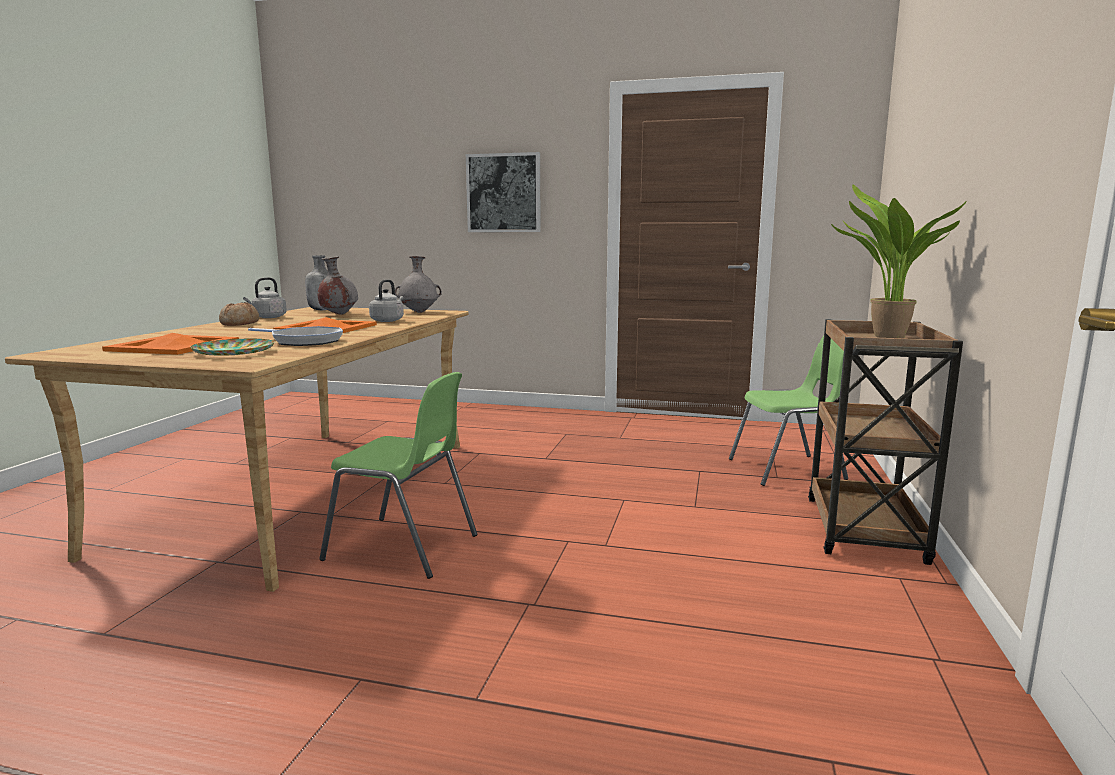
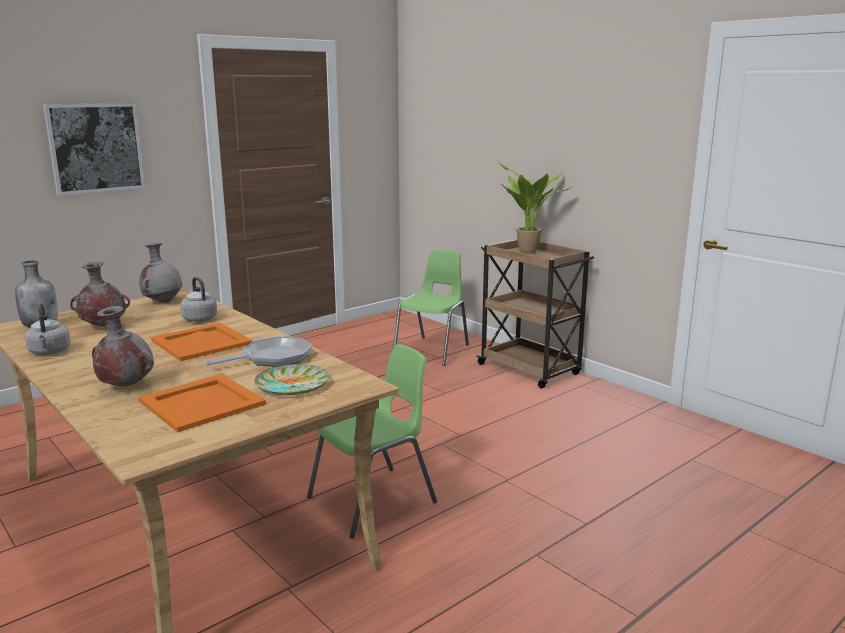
camera: 55 degrees left, 5 degrees up
(203, 333) = (125, 386): none -> grey vase
(240, 323) = (79, 367): bread -> none

